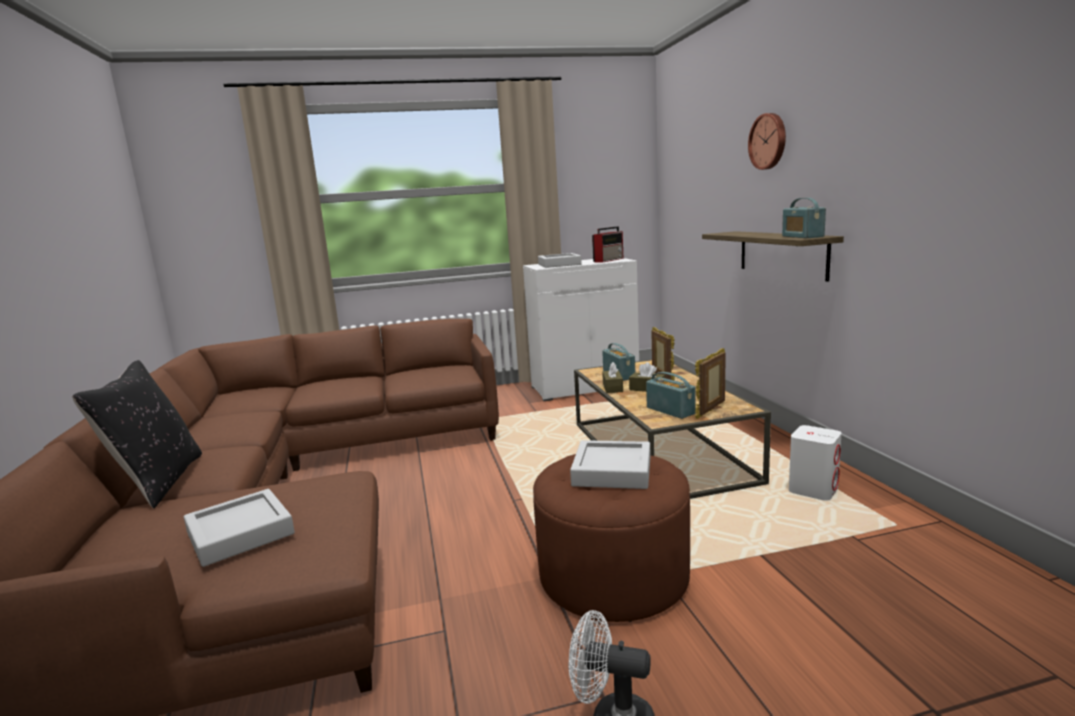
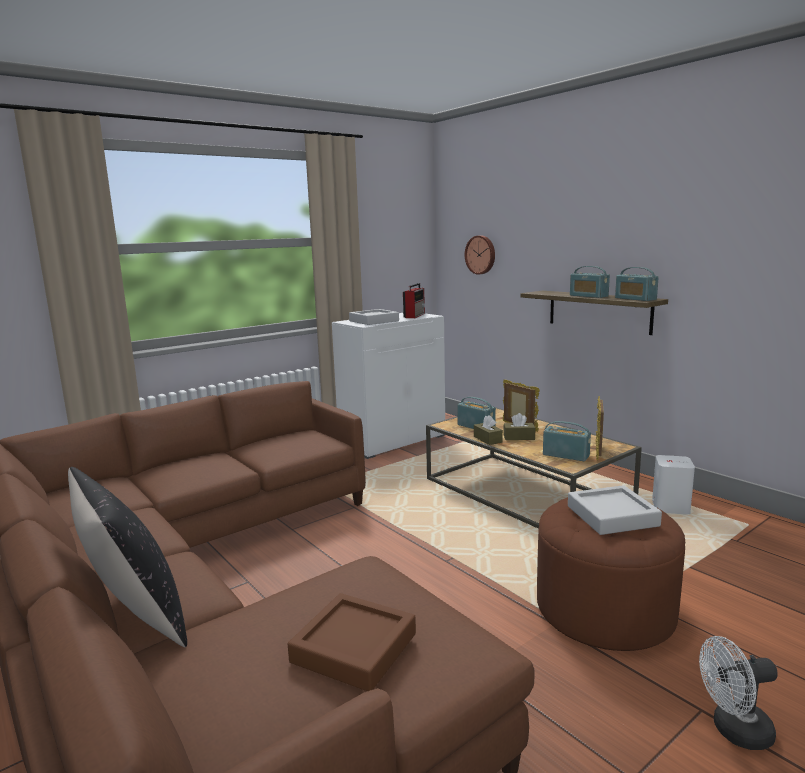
camera: 25 degrees left, 0 degrees up
(240, 533) = (354, 648): grey tray -> brown tray
(761, 235) = (588, 296): none -> radio
(769, 141) = (583, 216): wall clock -> wall clock (481, 255)

